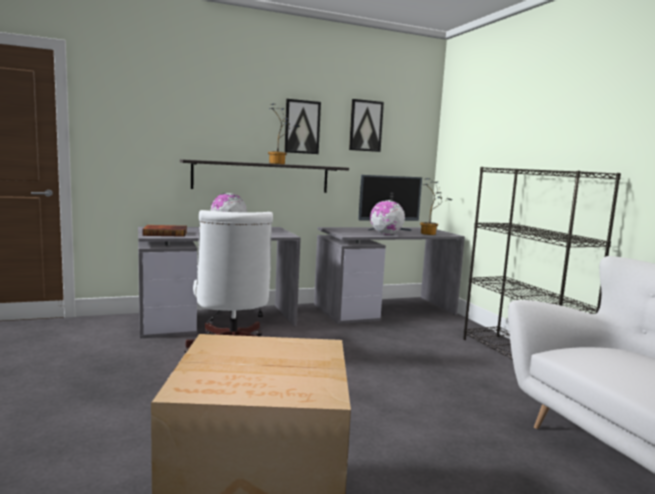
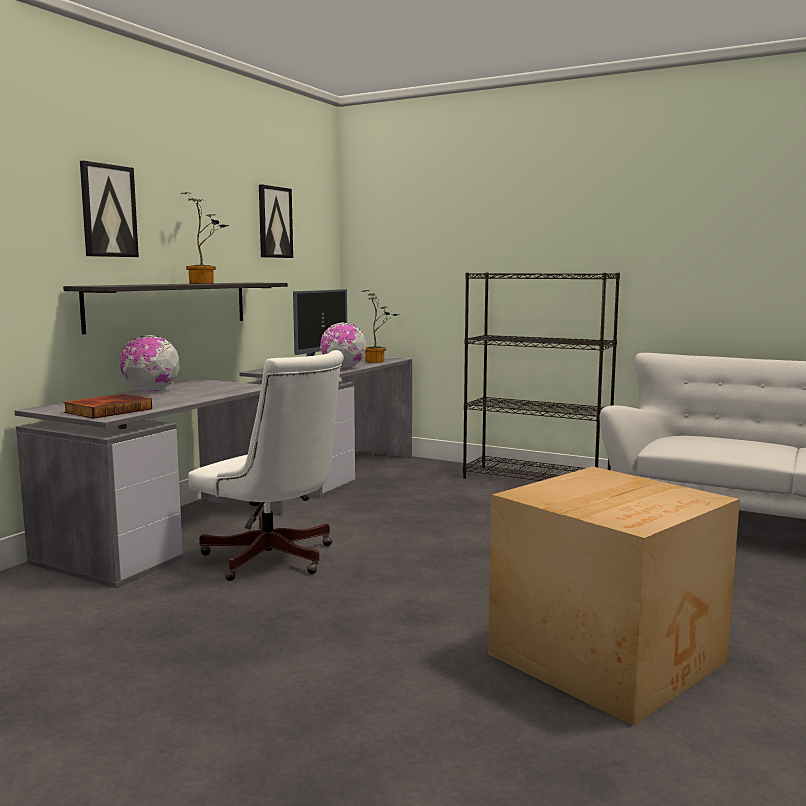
camera: 40 degrees left, 0 degrees up
(302, 127) = (210, 226): picture -> picture (108, 211)

